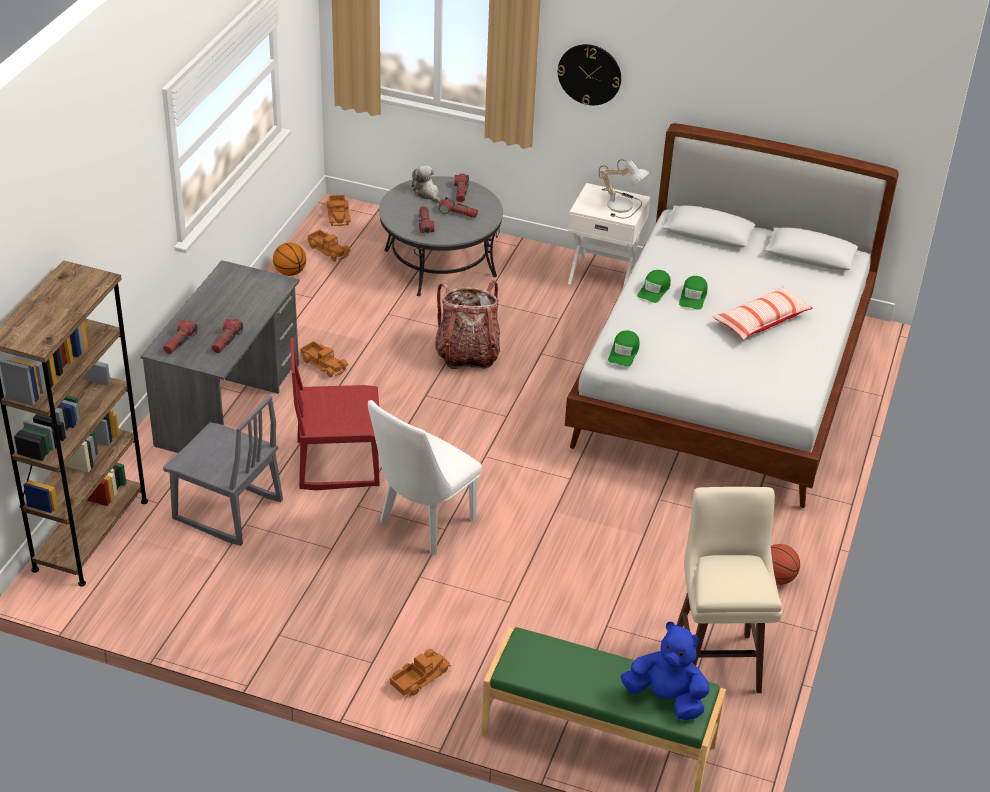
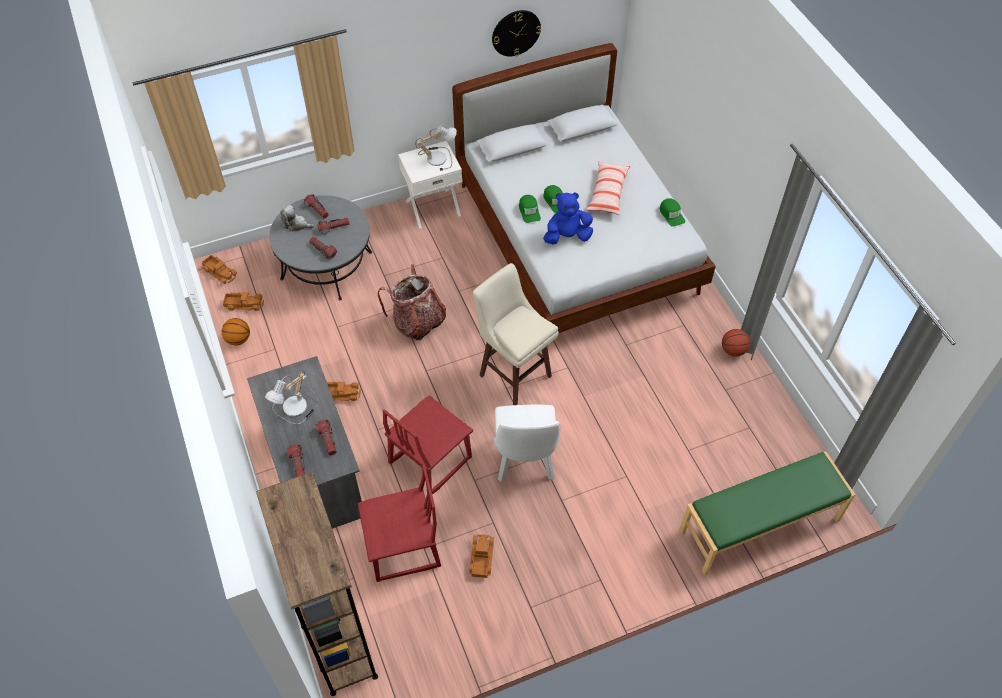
camera: 40 degrees left, 15 degrees up
(227, 511) = (403, 548): grey chair -> red chair
(231, 304) = (295, 409): none -> table lamp
(419, 677) = (634, 567): toy truck -> toy truck (481, 558)
(589, 74) = (383, 80): wall clock -> wall clock (516, 33)
(624, 352) = (564, 269): green cap -> green cap (671, 214)
(666, 698) = (811, 482): blue plush toy -> blue plush toy (567, 236)
(716, 661) = (760, 427): beige stool -> beige stool (514, 374)

